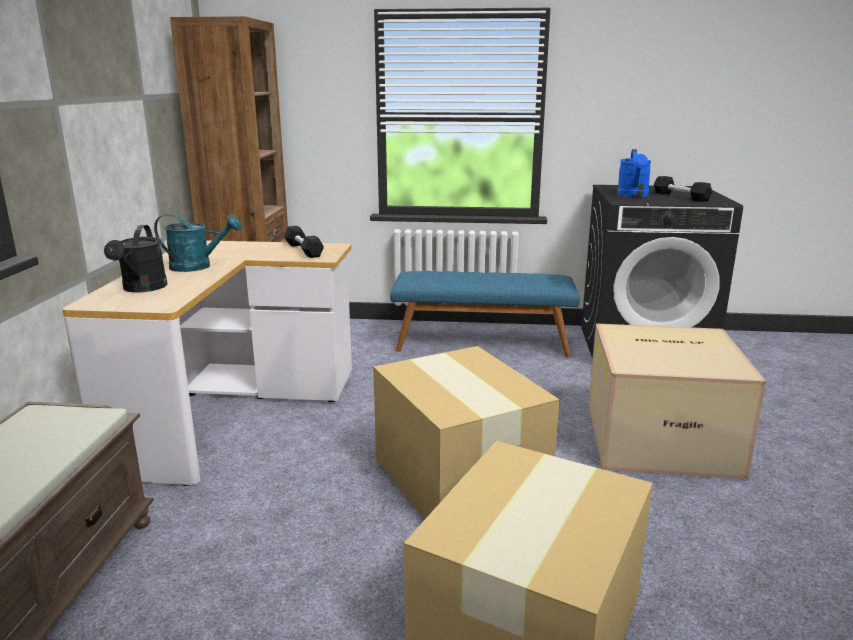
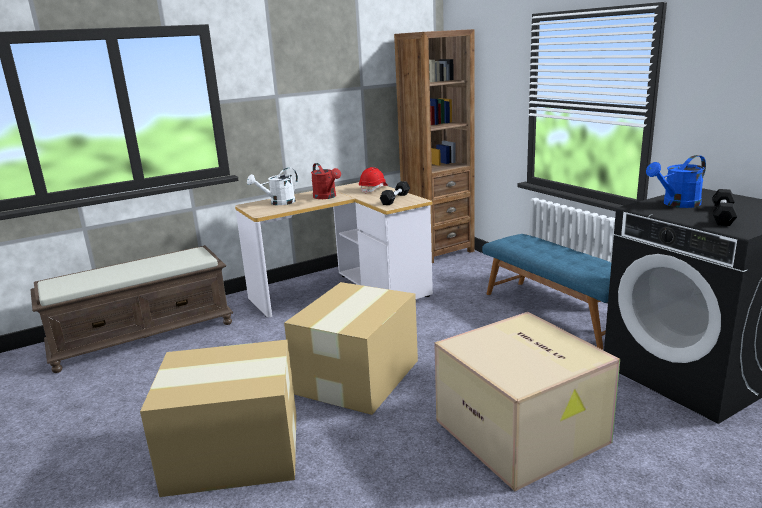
camera: 55 degrees right, 0 degrees up
(142, 288) = (278, 203): black watering can -> white watering can
(198, 266) = (327, 197): turquoise watering can -> red watering can
(234, 247) = (373, 189): none -> red hard hat

